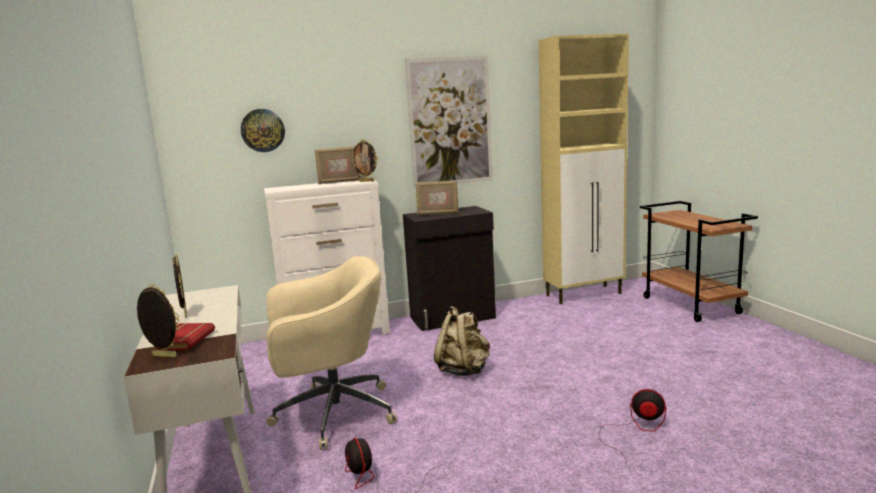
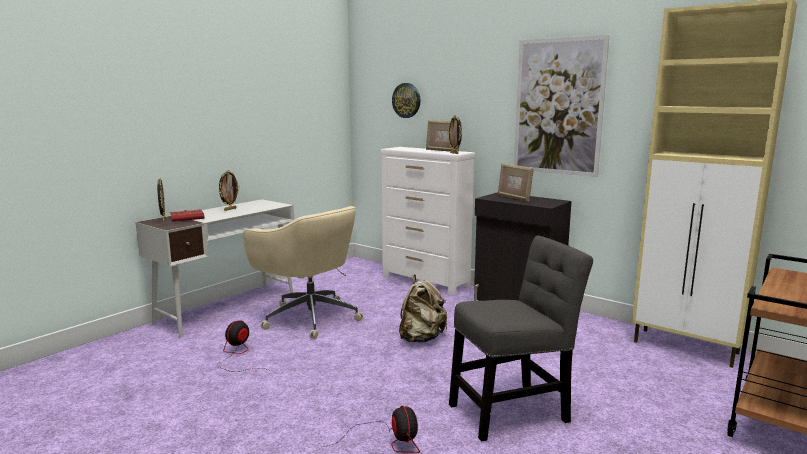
camera: 55 degrees right, 0 degrees up
(624, 370) = (513, 411): none -> grey chair

